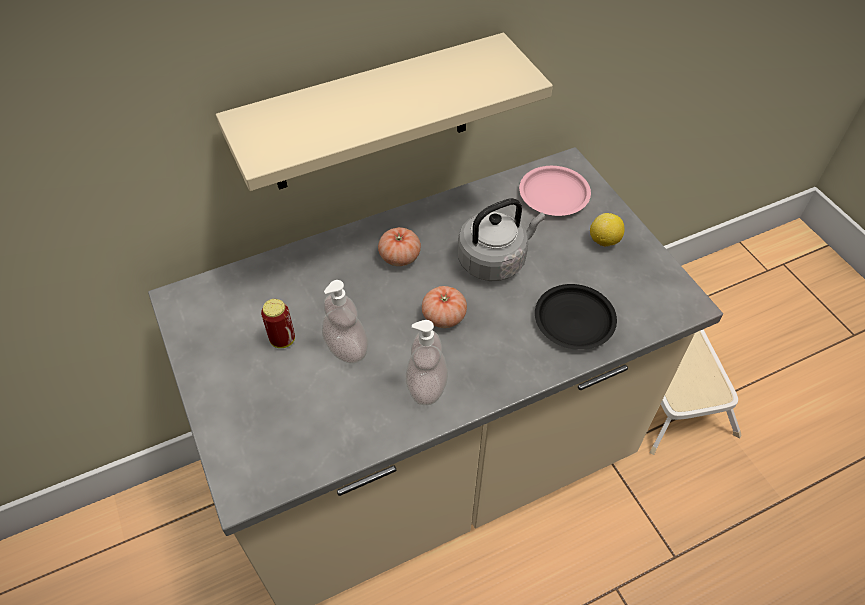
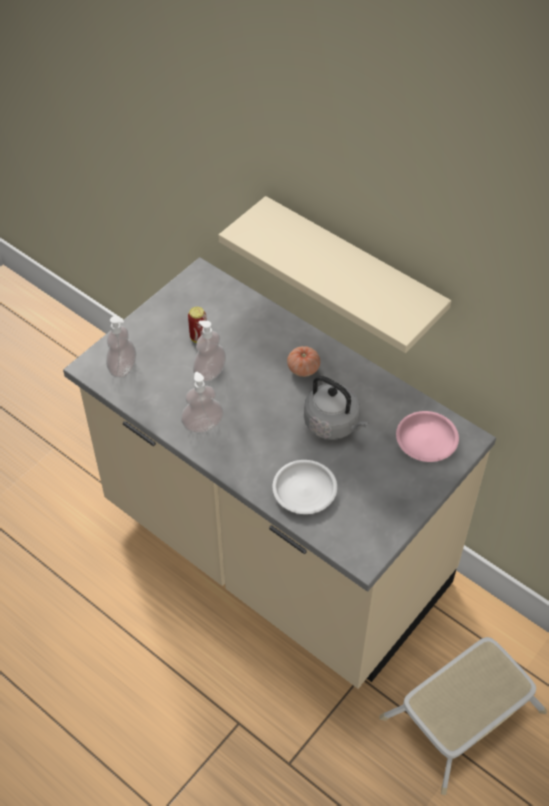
camera: 65 degrees right, 0 degrees up
(273, 446) = (122, 367): none -> soap dispenser
(444, 316) = (264, 413): tomato -> none
(575, 320) = (304, 490): black plate -> white plate
(604, 241) = (396, 487): lemon -> none

